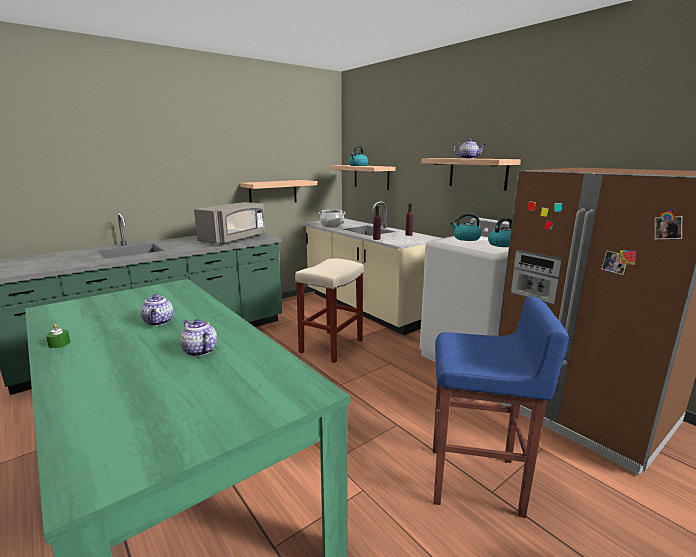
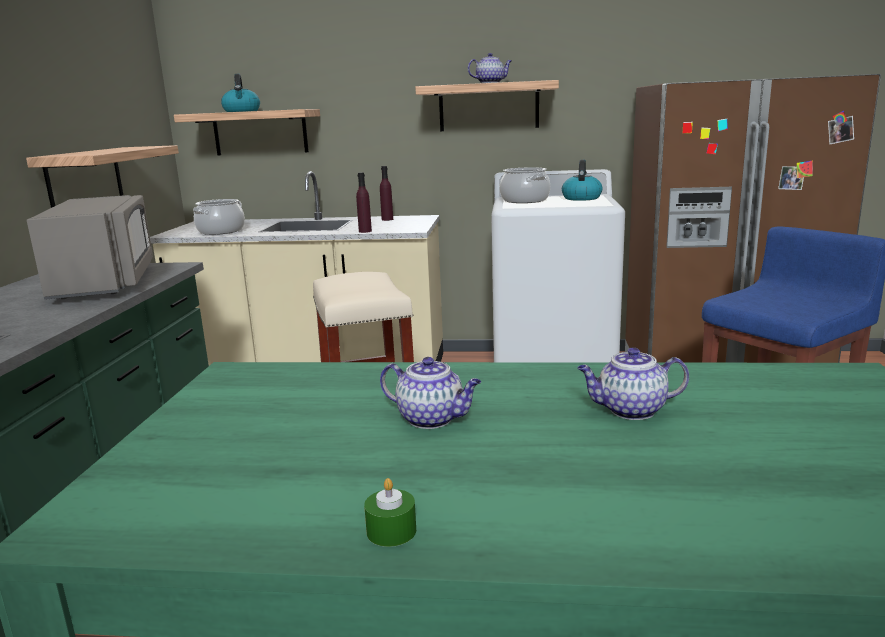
camera: 45 degrees left, 0 degrees up
(466, 238) = (525, 200): kettle -> cooking pot

